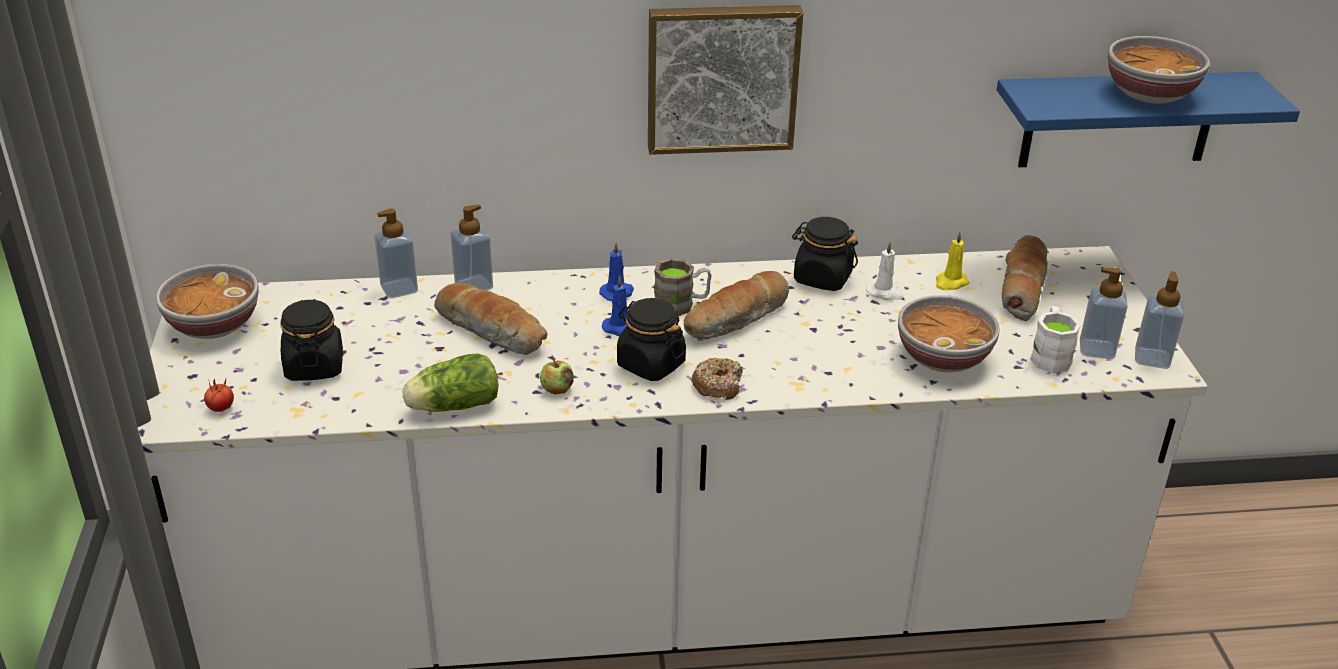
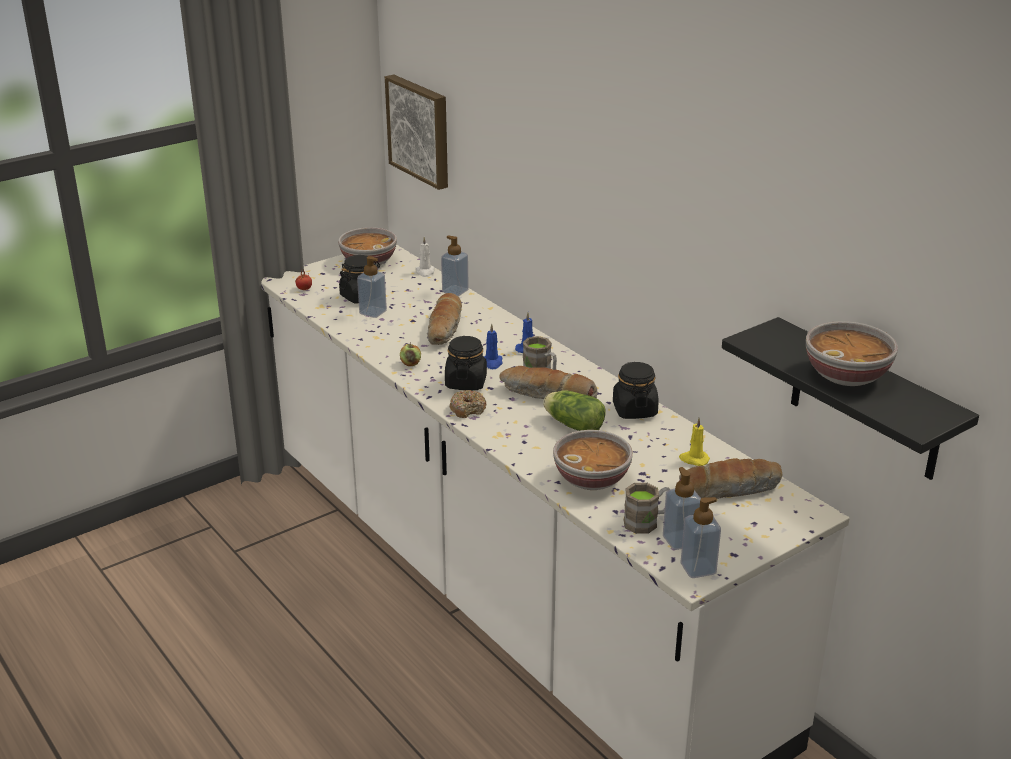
camera: 60 degrees right, 5 degrees down
(451, 406) = (364, 341): lettuce -> lettuce (572, 424)
(474, 286) = (483, 308): soap dispenser -> soap dispenser (373, 312)
(721, 77) = (619, 231): picture -> picture (420, 130)
(885, 293) = (645, 437): white candle -> white candle (425, 272)
(1050, 355) = (647, 521): white mug -> brown mug
(1118, 119) = (865, 401): blue shelf -> black shelf

